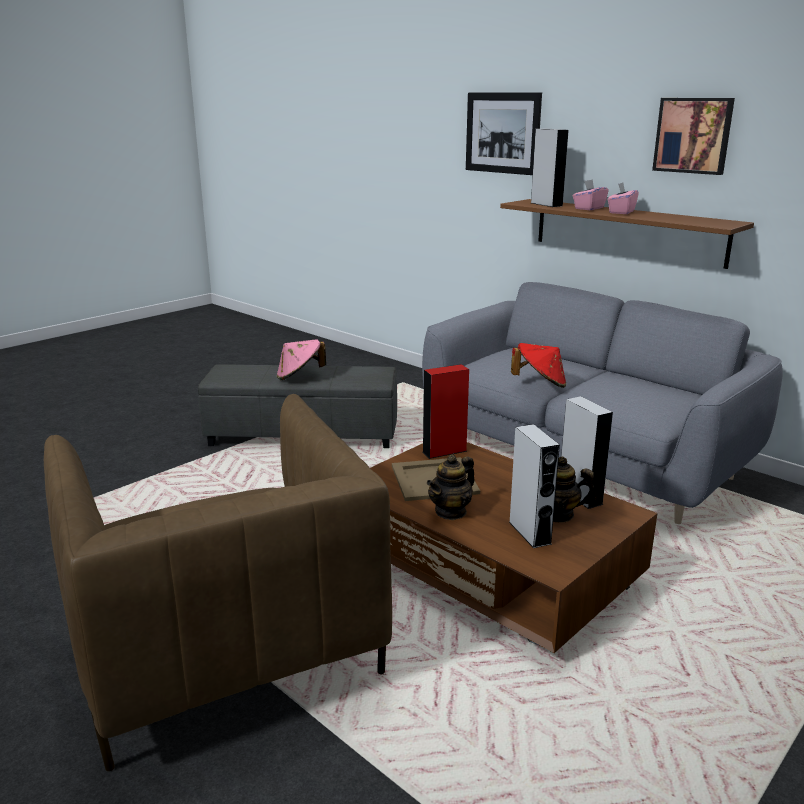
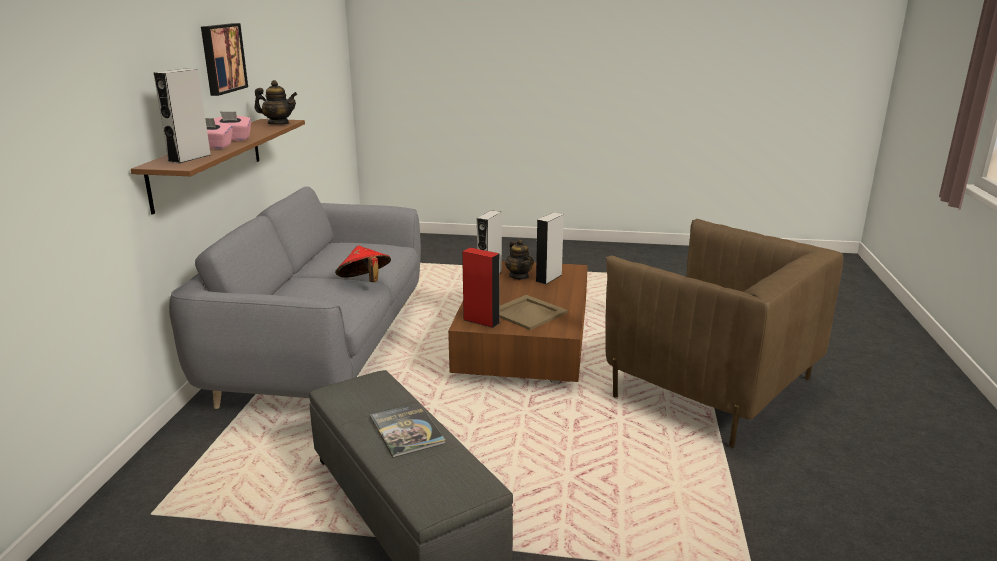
camera: 125 degrees left, 0 degrees up
(227, 650) = (710, 386): brown armchair -> brown armchair turned 105 degrees clockwise
(299, 376) = (406, 430): pink hat -> book
(451, 511) = (558, 298): teapot -> teapot (278, 124)
(502, 133) = (80, 92): picture -> none

